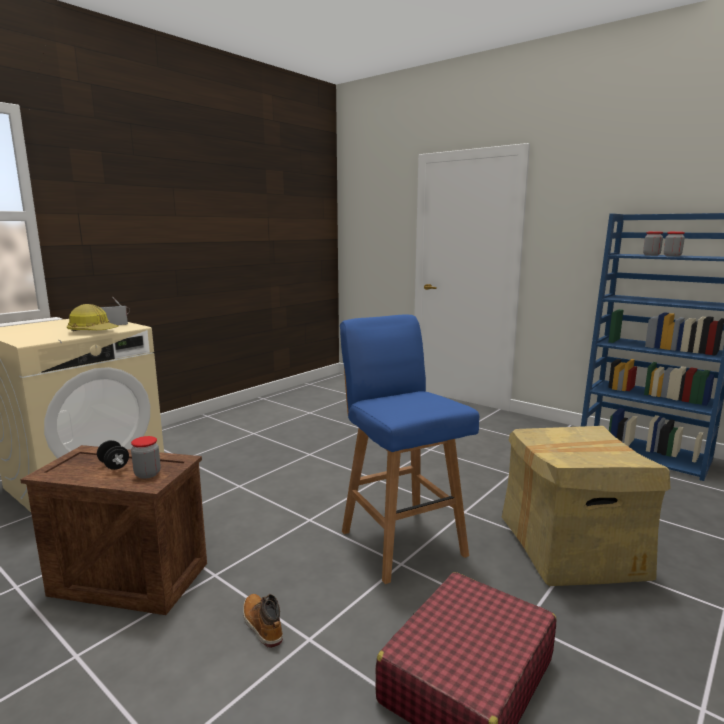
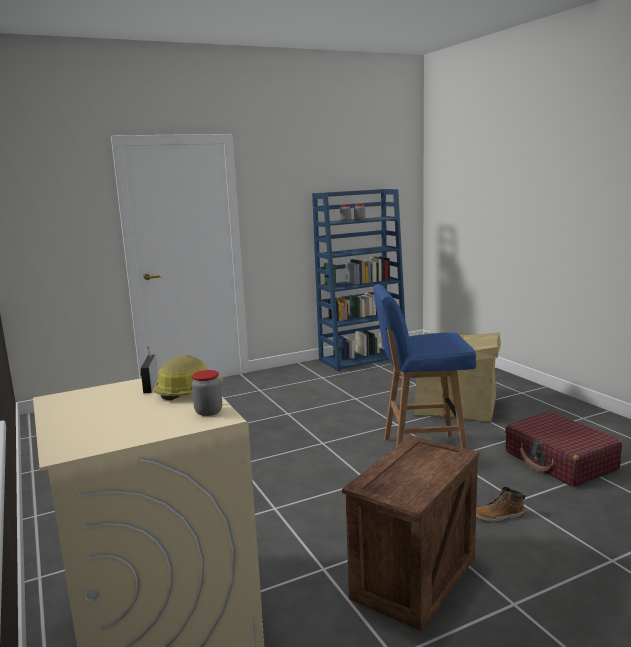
camera: 65 degrees left, 0 degrees up
(114, 465) = (411, 469): black dumbbell -> none
(147, 474) = (439, 455): jar -> jar (208, 412)

